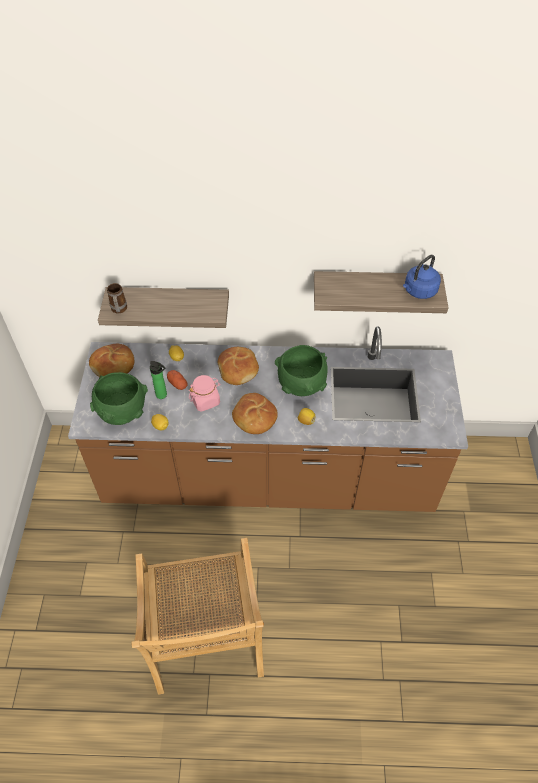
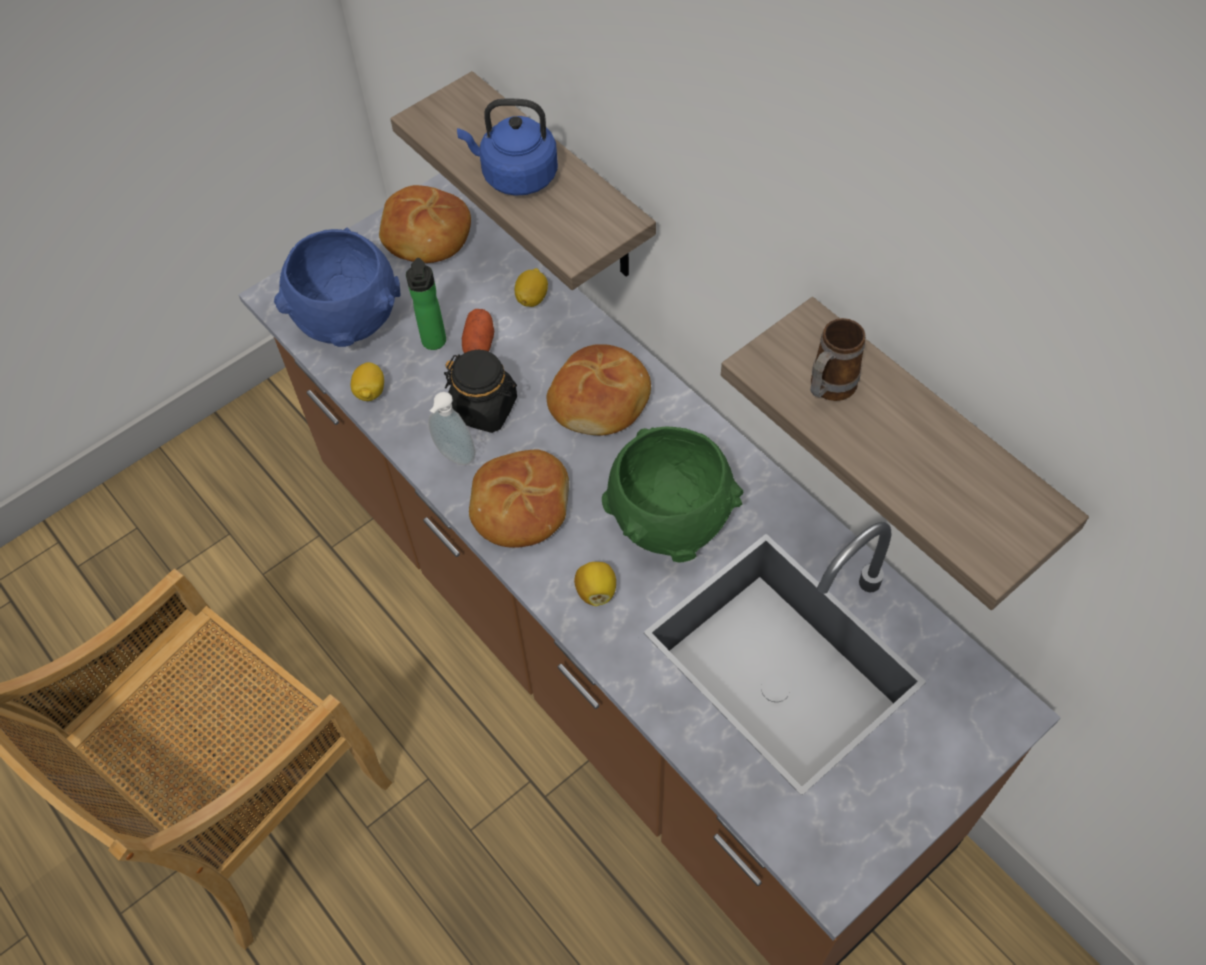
camera: 50 degrees right, 5 degrees up
(119, 310) = (438, 126): mug -> mug (827, 390)
(122, 412) = (347, 321): green bowl -> blue bowl
(205, 400) = (484, 408): pink jar -> black jar
(215, 422) = (454, 457): none -> soap dispenser
(419, 291) = (976, 510): blue kettle -> blue kettle (515, 176)

